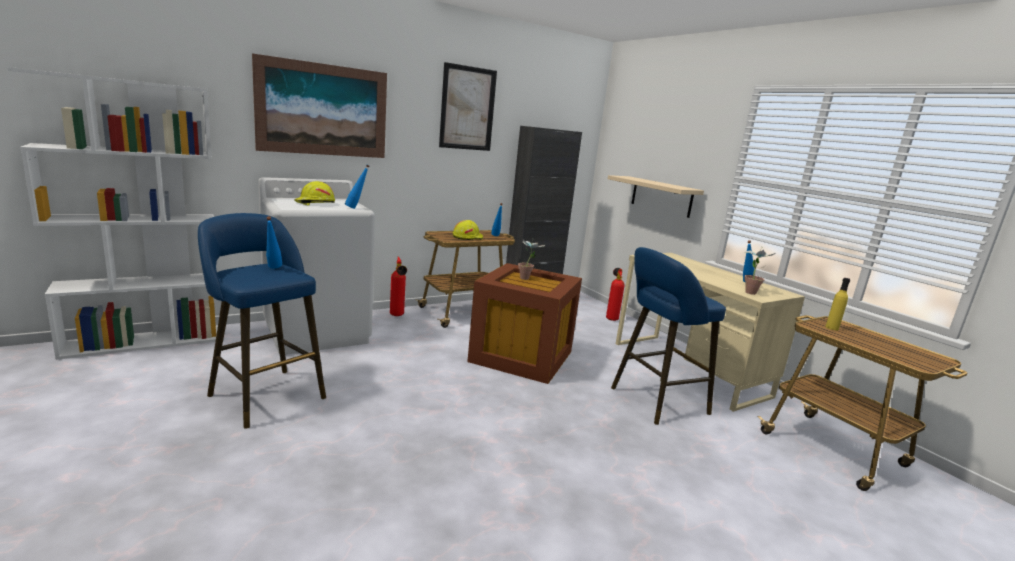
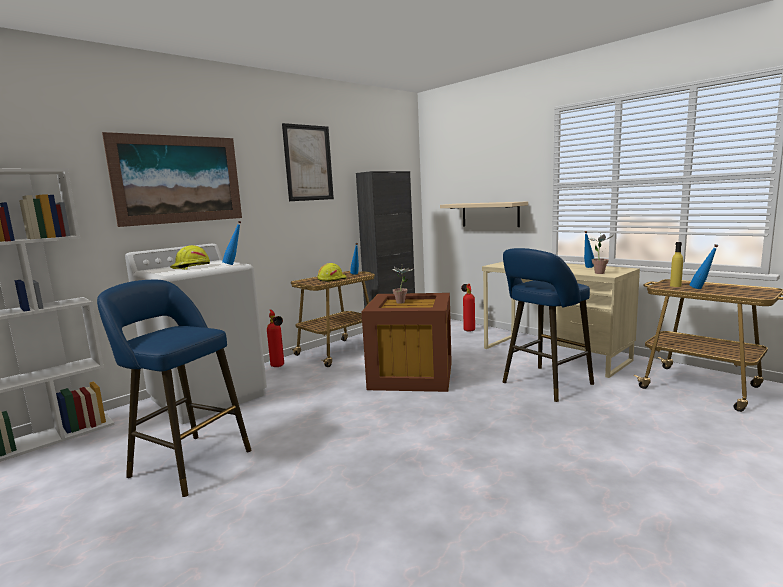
camera: 10 degrees left, 5 degrees down
(273, 269) = (180, 329): blue bottle -> blue bottle (702, 289)

